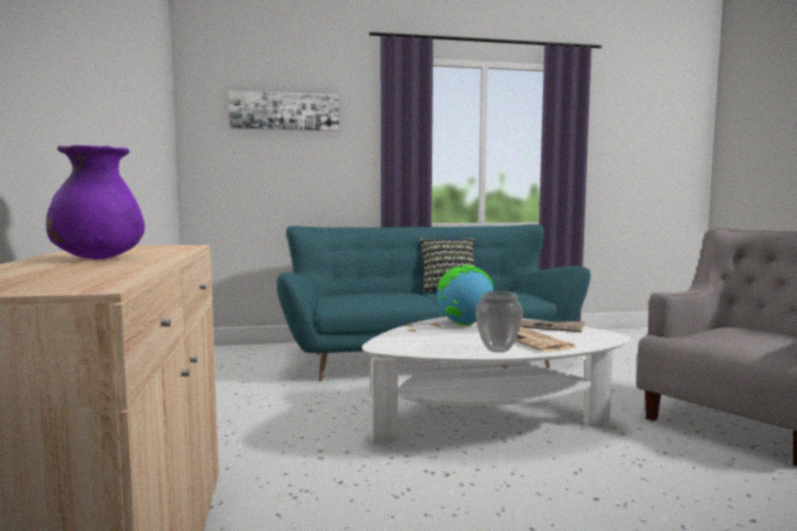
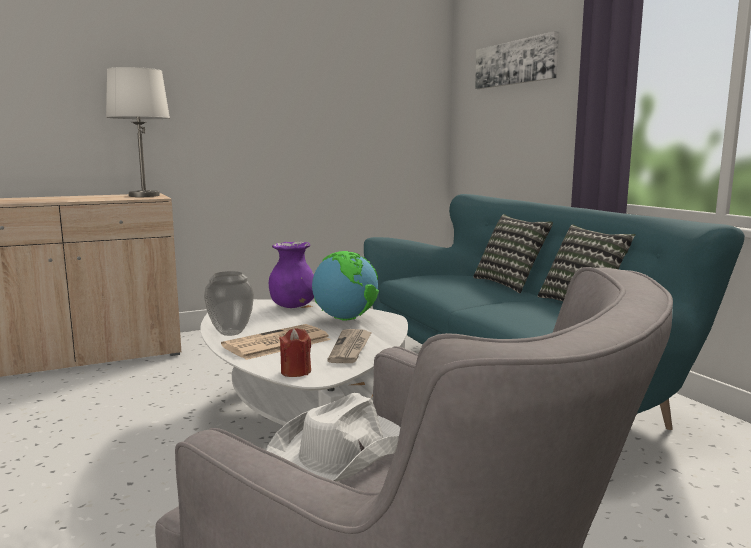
camera: 75 degrees right, 5 degrees up
(98, 258) = (74, 198): purple vase -> purple vase (293, 306)
(135, 247) = (144, 196): none -> white table lamp
(377, 292) = (510, 283): none -> pillow
(603, 339) = (296, 372): none -> red candle
(728, 338) = (339, 453): none -> white hat

